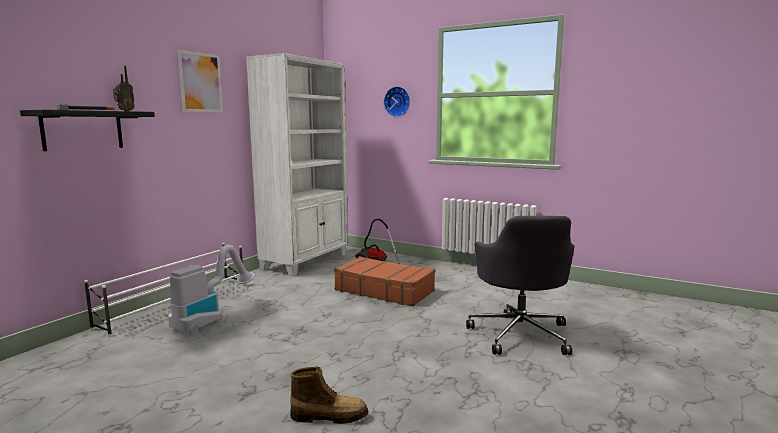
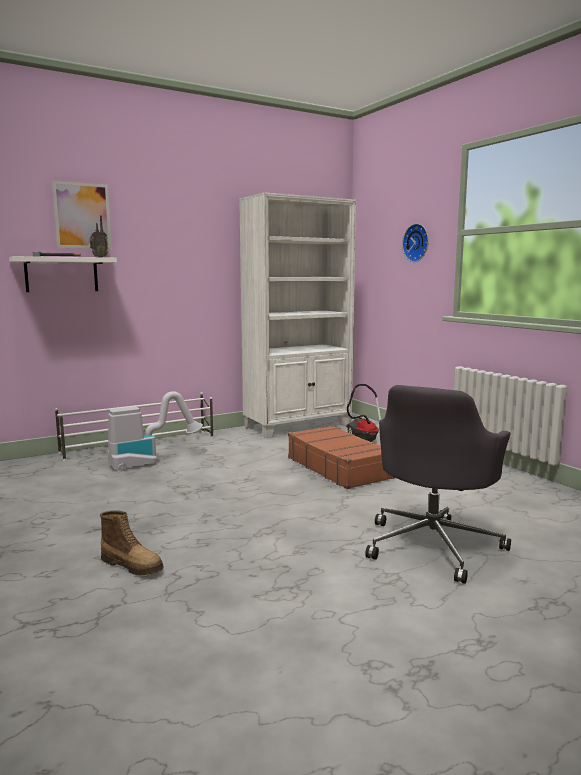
camera: 30 degrees right, 0 degrees up
(83, 130) = (61, 274): black shelf -> white shelf
(201, 82) = (184, 228): picture -> picture (82, 216)

